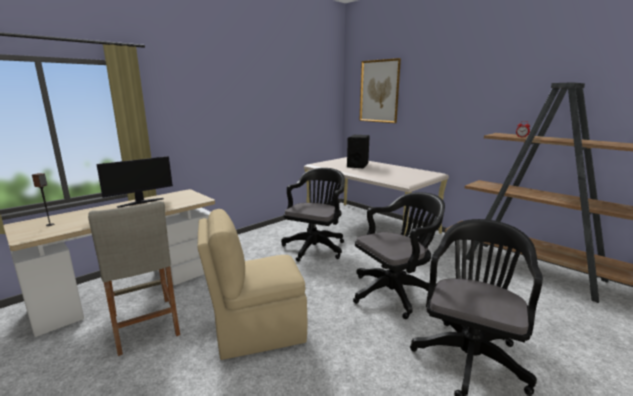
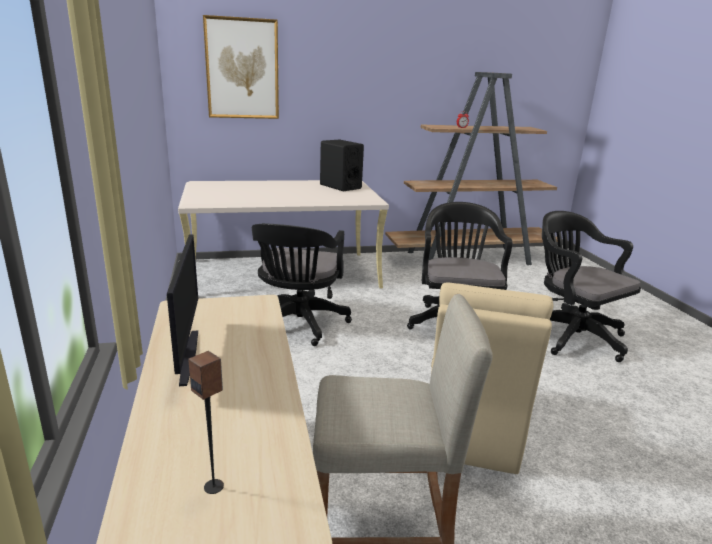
camera: 60 degrees left, 5 degrees up
(316, 247) = (298, 325): black office chair -> black office chair turned 135 degrees counterclockwise
(357, 165) = (253, 190): black speaker -> black speaker (340, 186)

